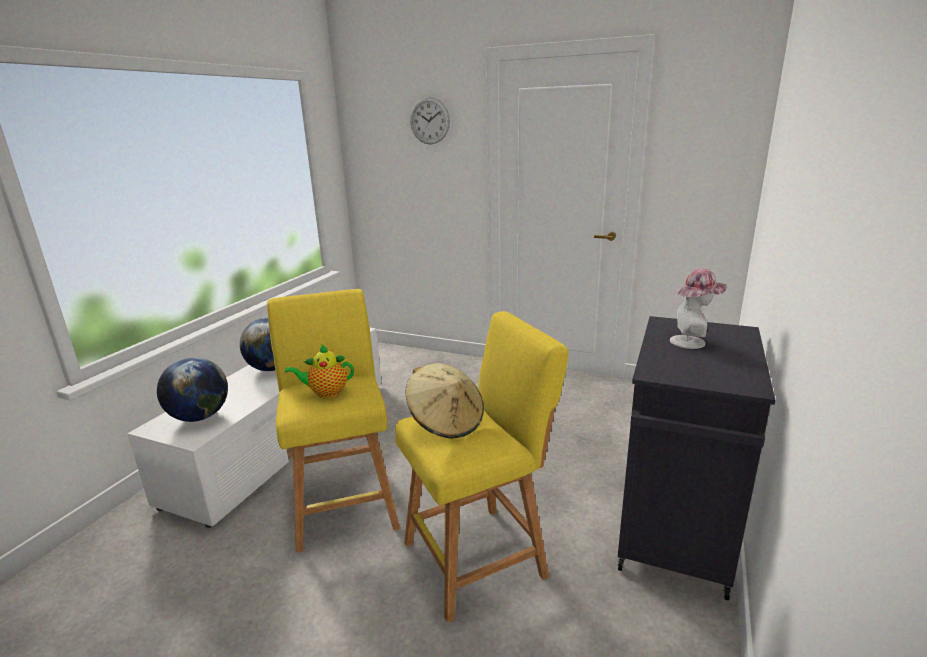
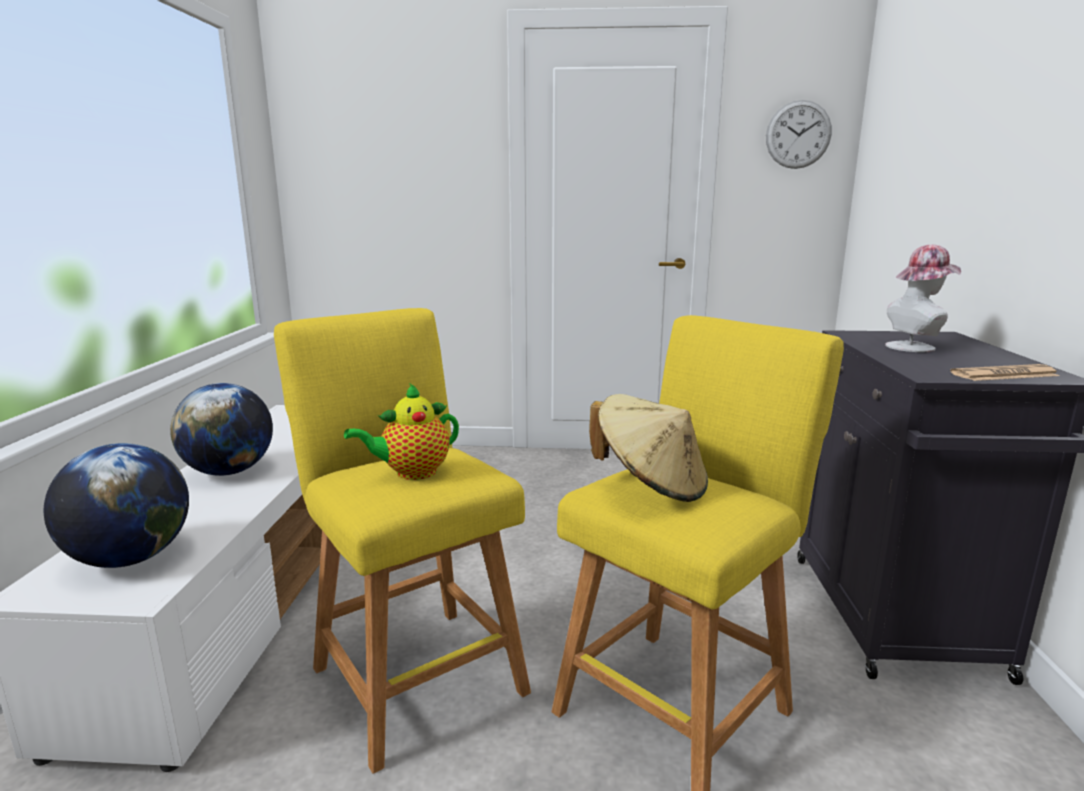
camera: 20 degrees left, 5 degrees down
(429, 121) = (421, 109): wall clock -> wall clock (798, 134)
(711, 379) = (1004, 374): none -> newspaper

